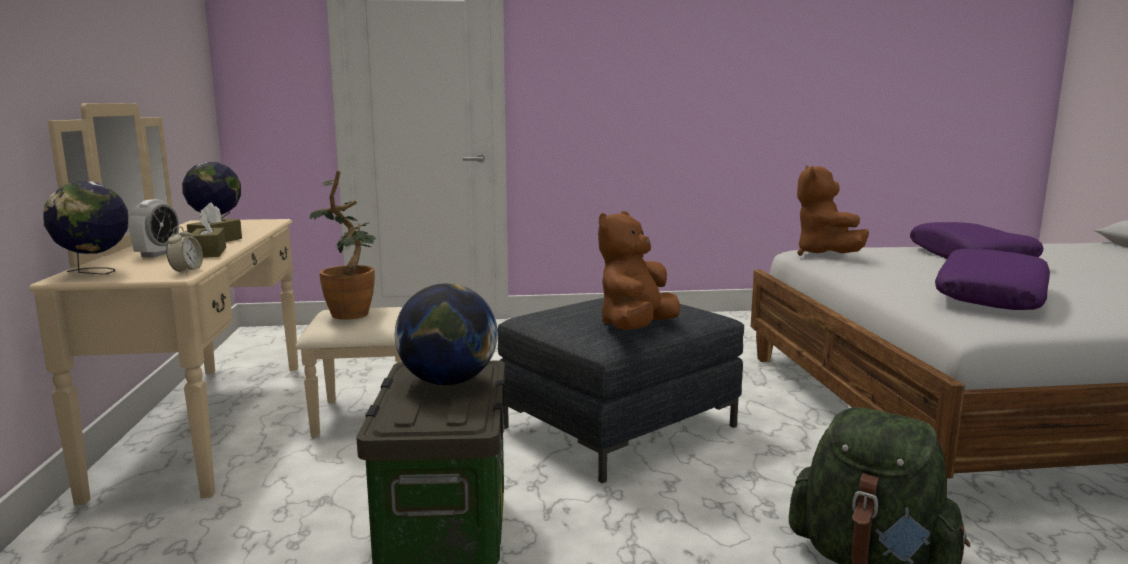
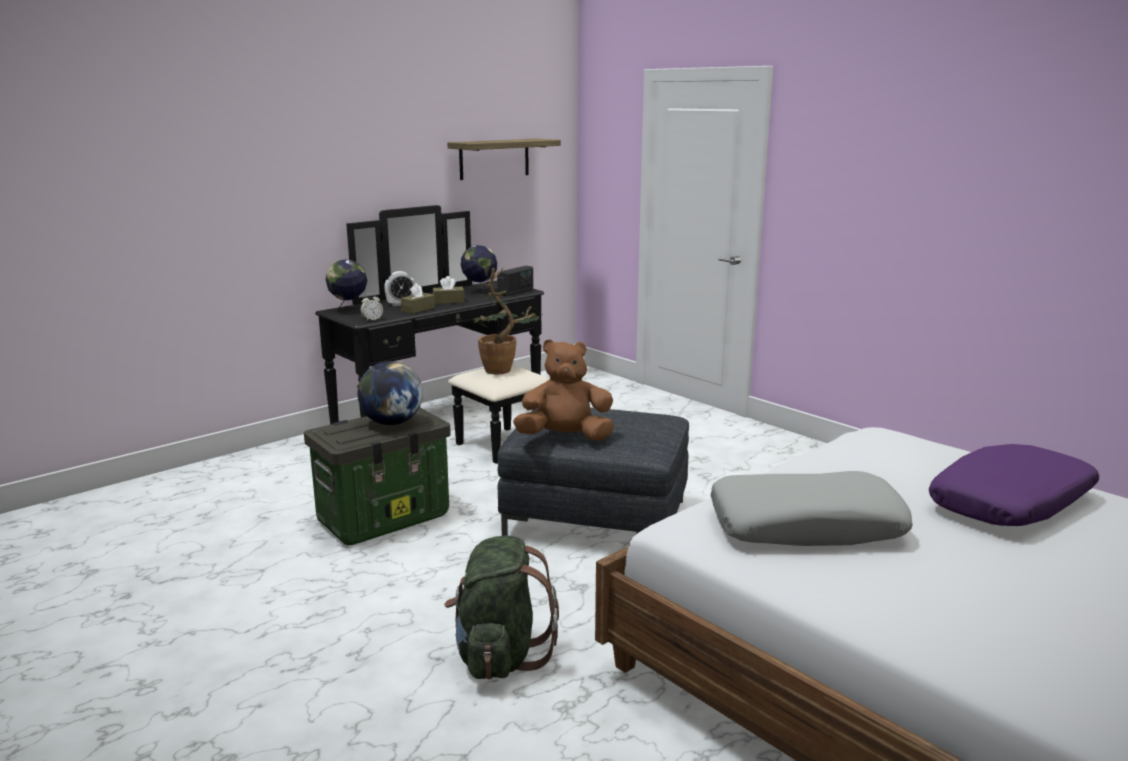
camera: 55 degrees right, 5 degrees up
(158, 47) = (494, 159): none -> shelf
(247, 420) = (454, 422): beige dresser -> black dresser
(264, 223) = (516, 292): none -> radio
(825, 255) = (872, 442): brown plush toy -> none
(989, 296) = (806, 526): purple pillow -> grey pillow

